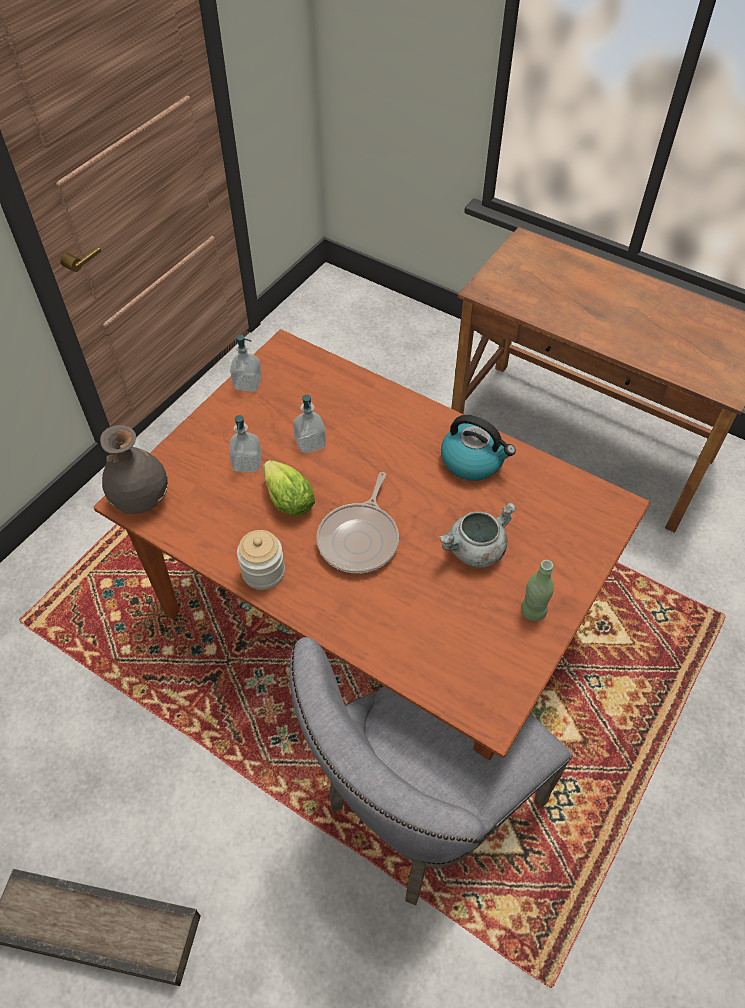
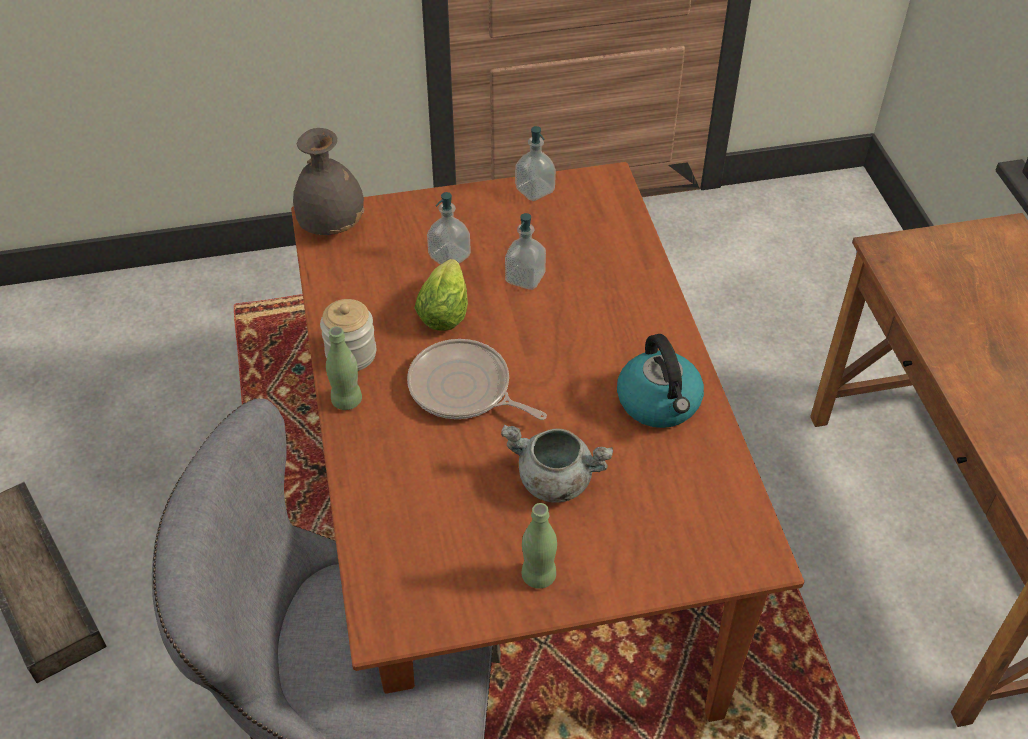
camera: 45 degrees right, 5 degrees down
(299, 603) = (347, 401): none -> green bottle
(360, 539) = (464, 389): frying pan -> frying pan turned 60 degrees clockwise

